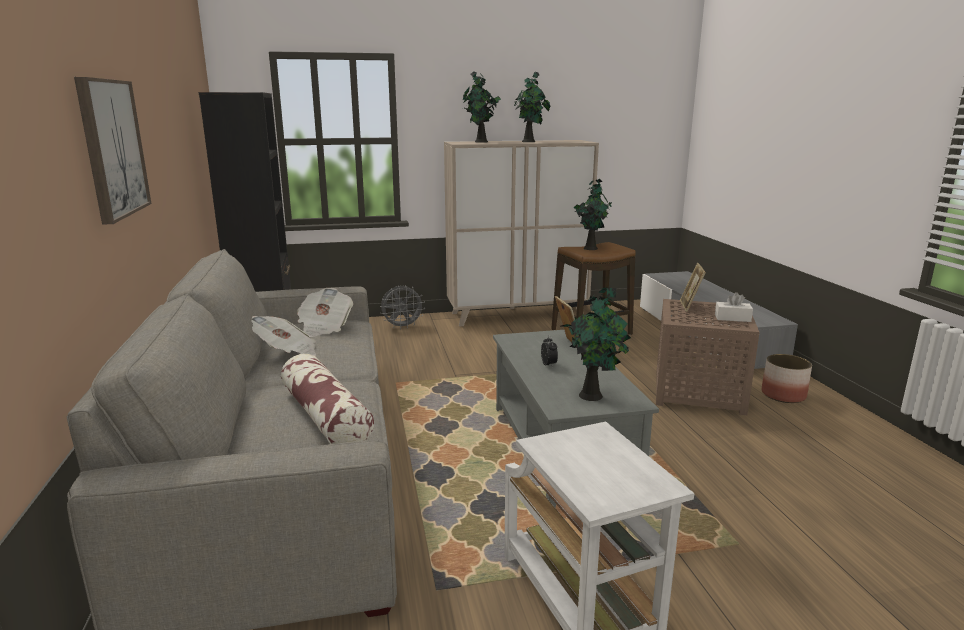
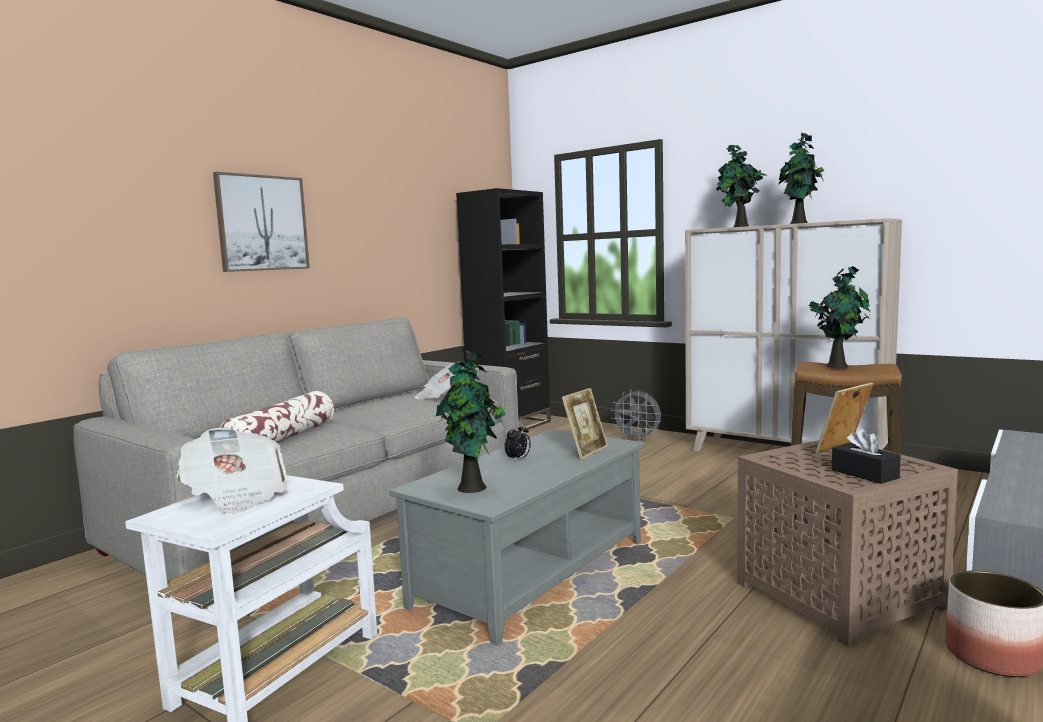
camera: 50 degrees right, 10 degrees down
(287, 352) = (377, 403): newspaper -> newspaper (236, 496)
(732, 318) = (864, 474): white tissue box -> black tissue box

